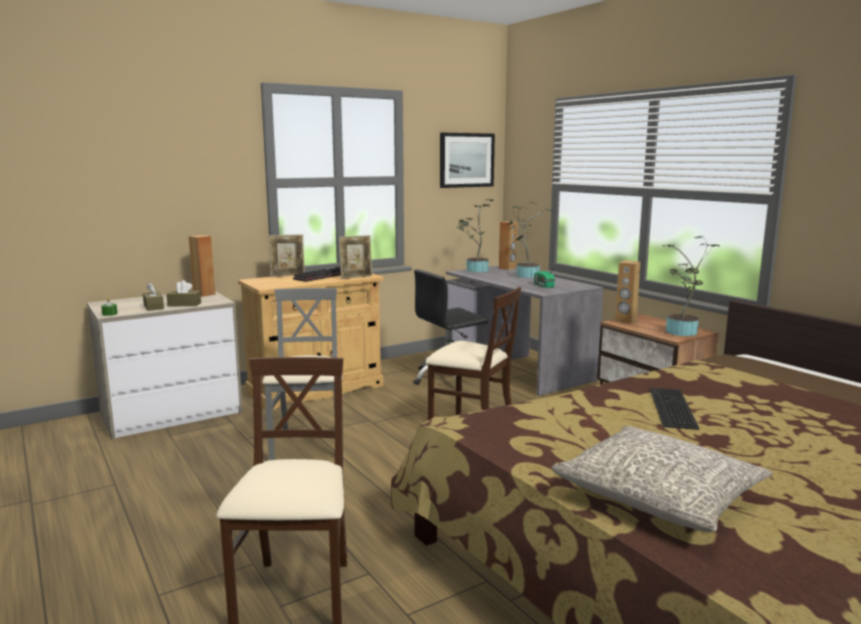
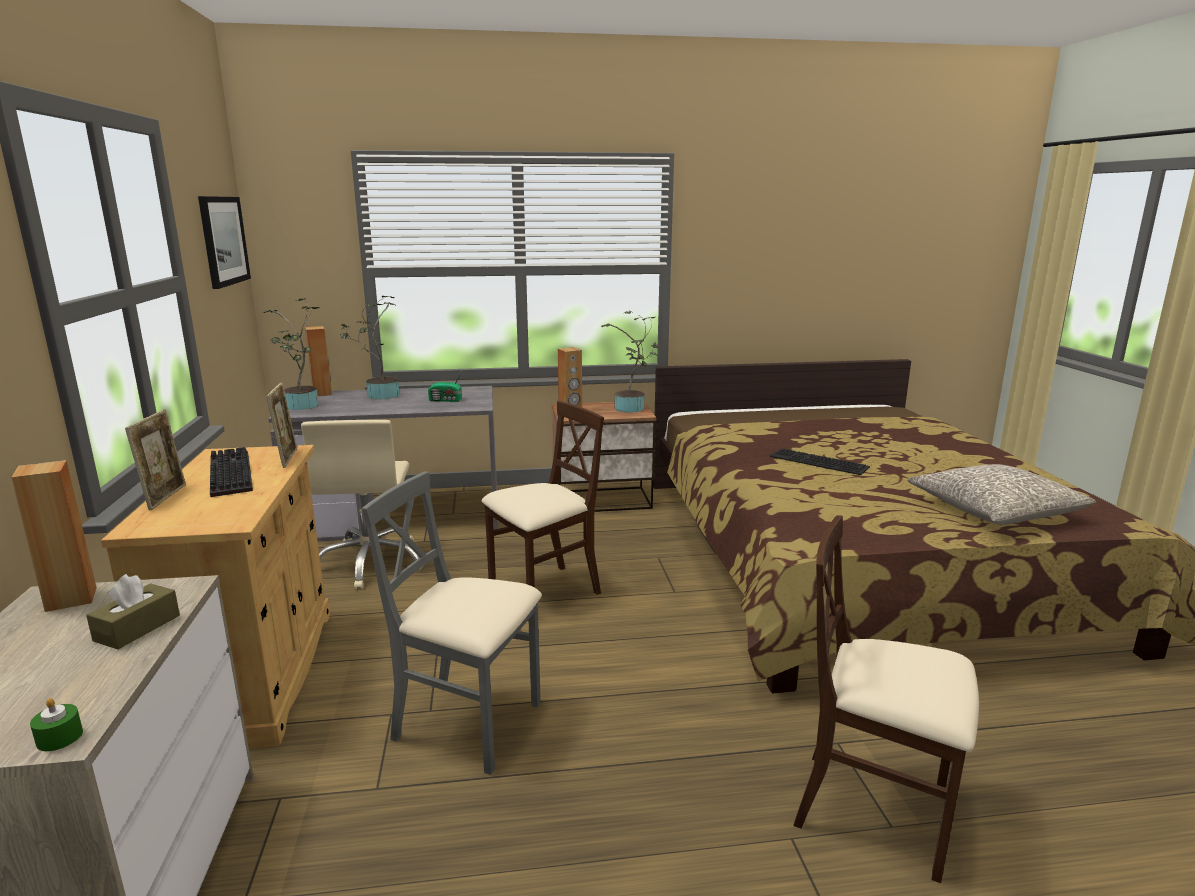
camera: 65 degrees left, 5 degrees up
(153, 307) = (91, 668): brown tissue box -> none
(449, 378) = (371, 562): black office chair -> beige office chair

